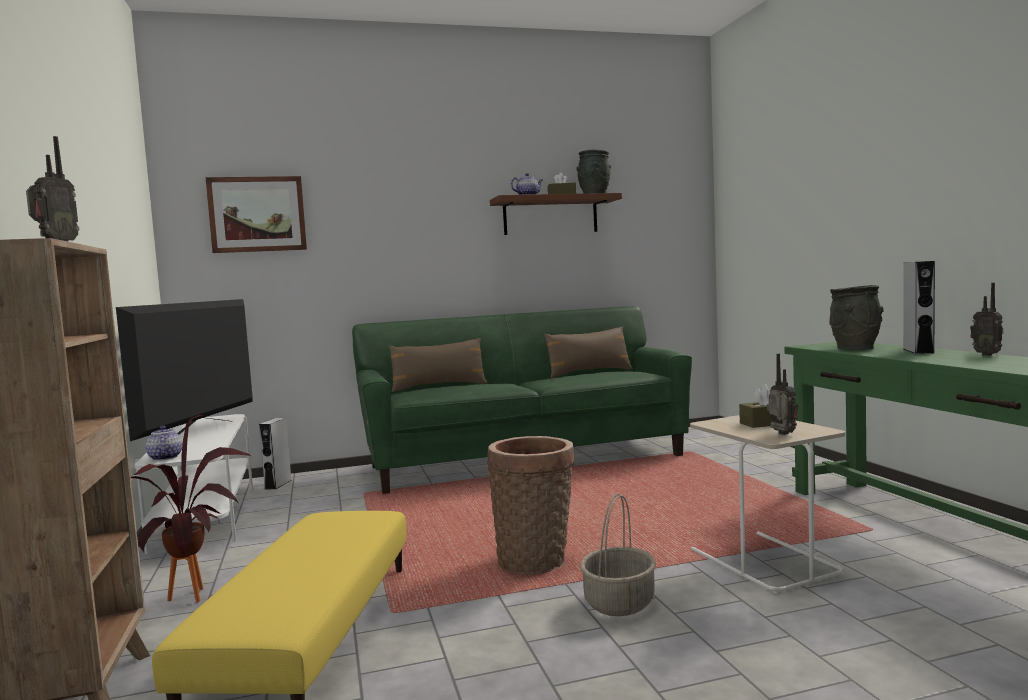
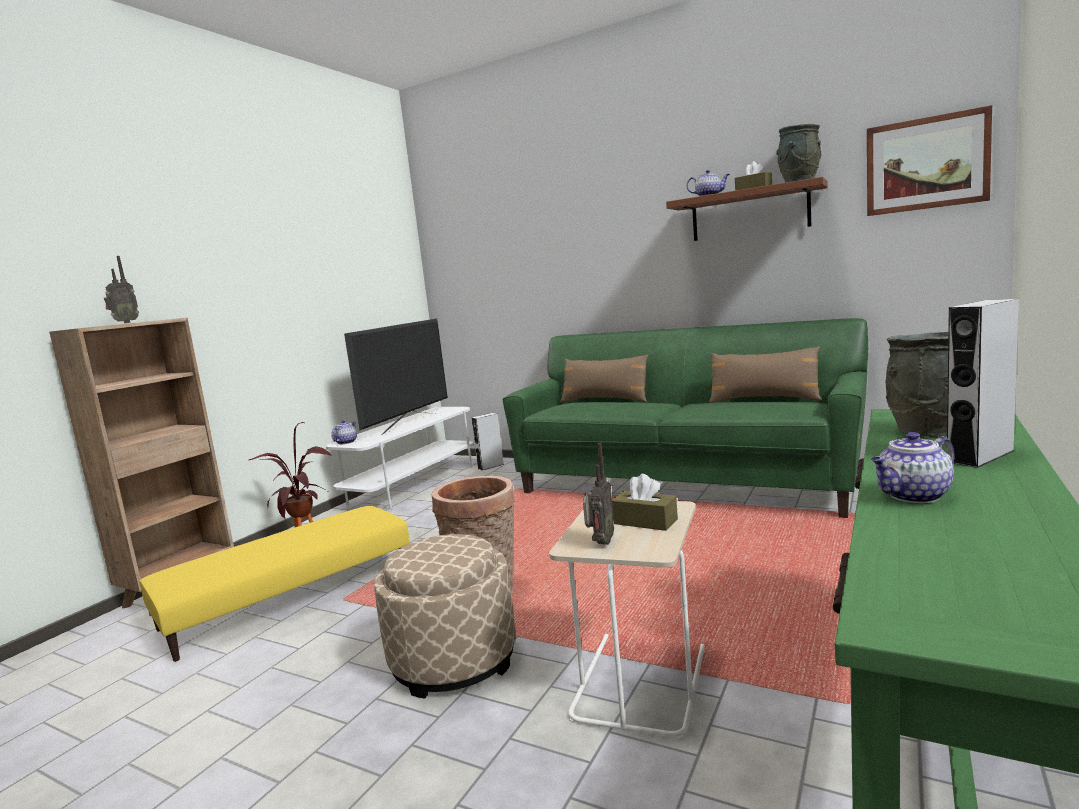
camera: 45 degrees right, 5 degrees up
(202, 433) = (408, 423): television -> television turned 150 degrees clockwise
(257, 214) = (482, 242): picture -> picture (926, 164)
(619, 602) = (453, 660): basket -> beige ottoman
(957, 361) = (913, 496): none -> teapot
(987, 354) = (1038, 492): radio -> none

